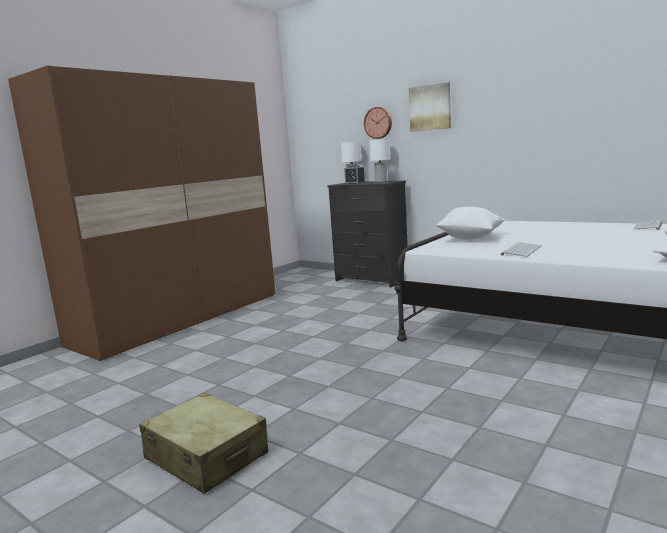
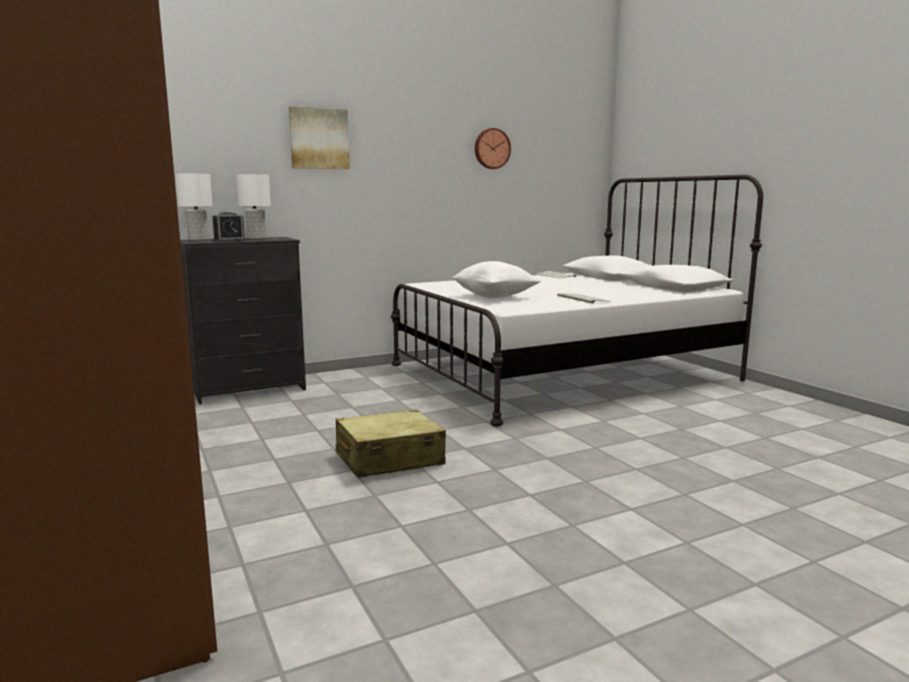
camera: 65 degrees left, 0 degrees up
(206, 456) = (730, 579): beige suitcase -> beige suitcase (389, 459)
(378, 123) = (233, 149): wall clock -> wall clock (491, 148)

